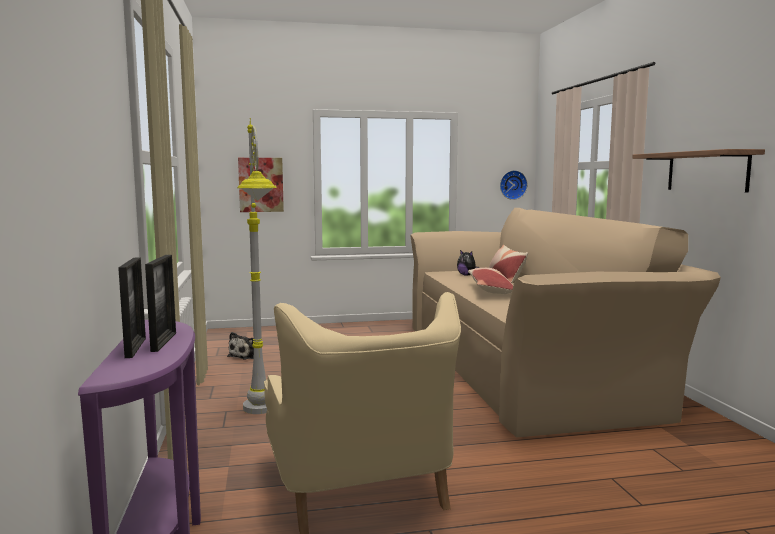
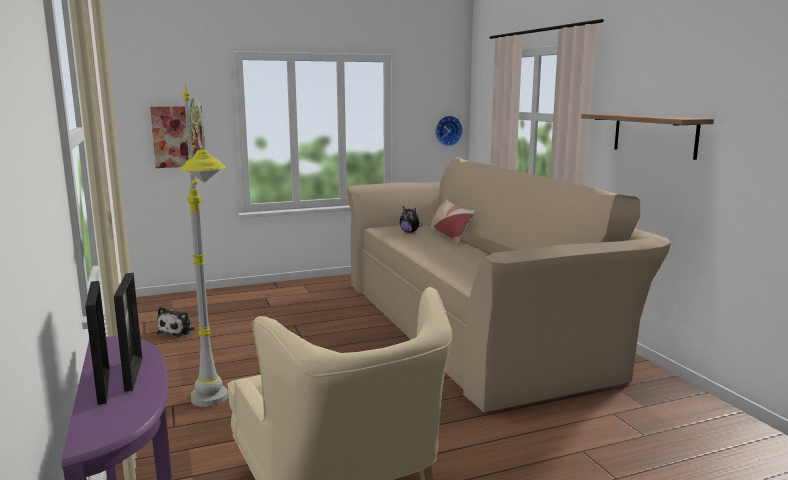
camera: 10 degrees left, 5 degrees up
(491, 290) = (441, 252): pillow -> none

